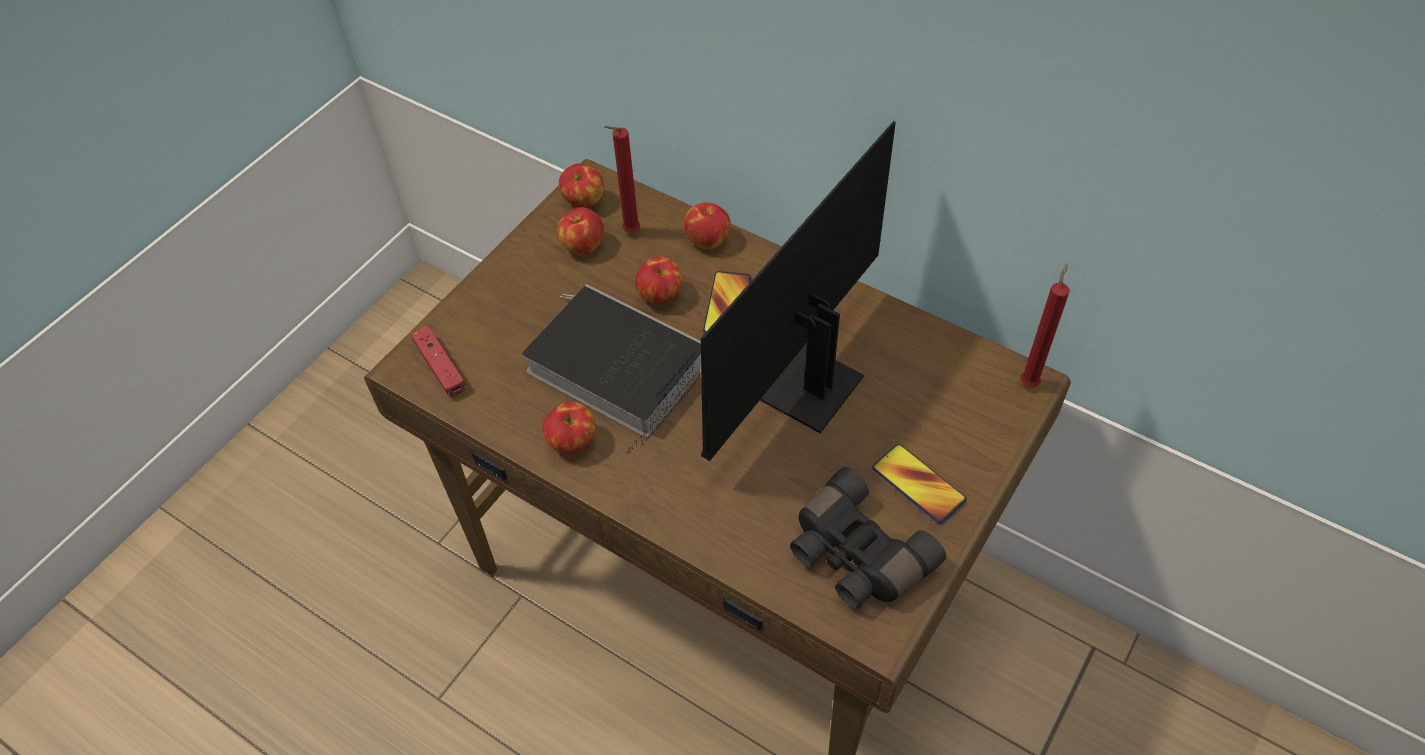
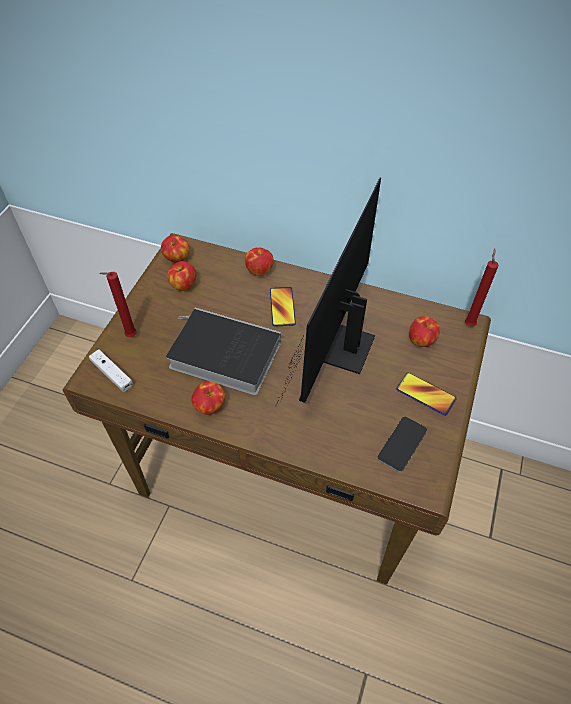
camera: 15 degrees left, 0 degrees up
(440, 367) = (112, 374): red game controller -> white game controller
(629, 232) = (210, 273): red candle -> red candle (129, 336)
(660, 296) = (240, 308): apple -> apple (421, 341)
(855, 555) = (402, 444): black binoculars -> phone

